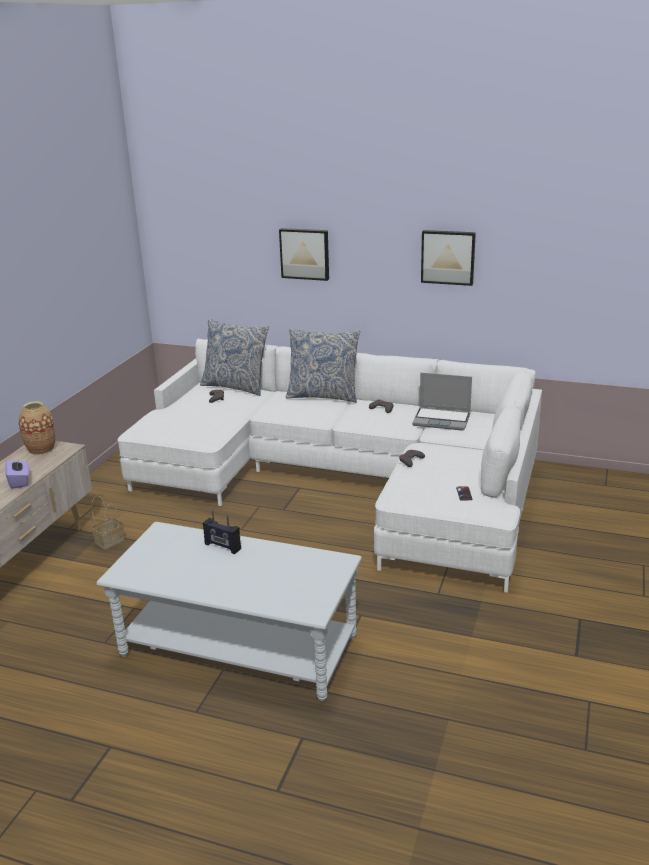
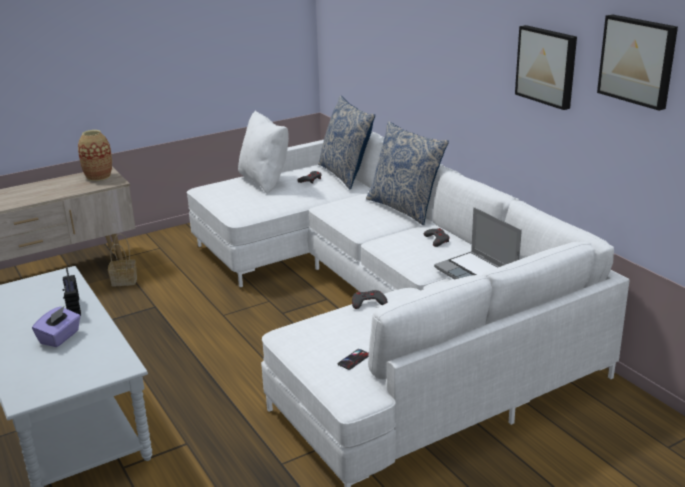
camera: 40 degrees right, 0 degrees up
(20, 481) = (42, 196): purple tissue box -> purple tissue box (60, 337)
(180, 410) = (265, 181): none -> white pillow
(305, 253) = (424, 37): picture -> picture (638, 60)

